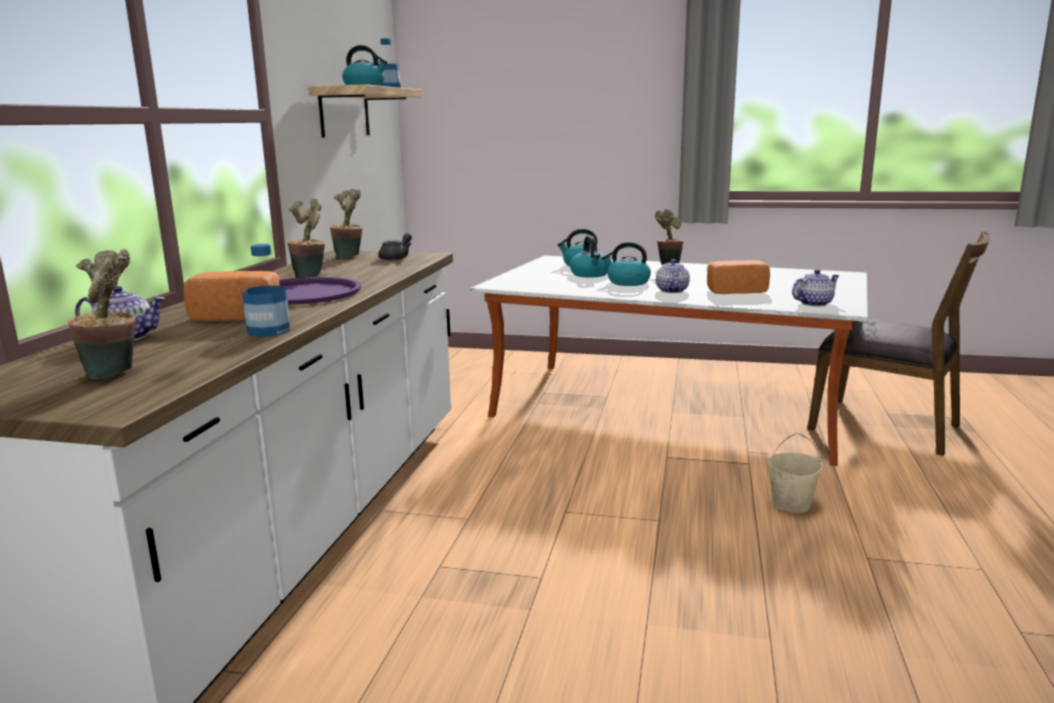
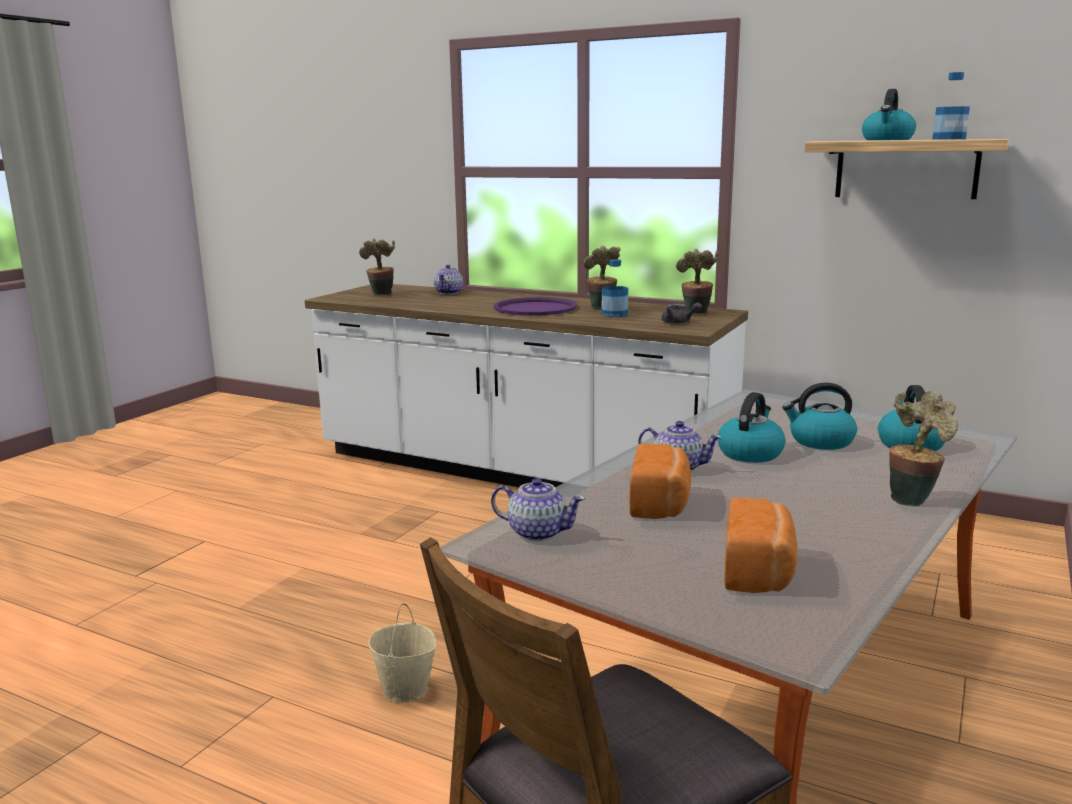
camera: 105 degrees right, 0 degrees up
(239, 315) = (478, 302): bread -> bread (759, 571)
(268, 331) = (430, 306): bottle -> bottle (614, 314)
(813, 304) = (537, 532): teapot -> teapot turned 60 degrees counterclockwise

